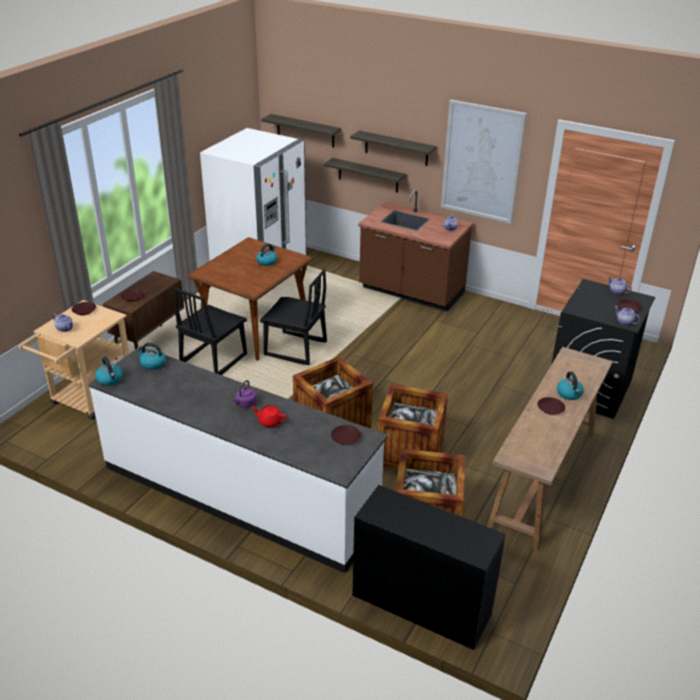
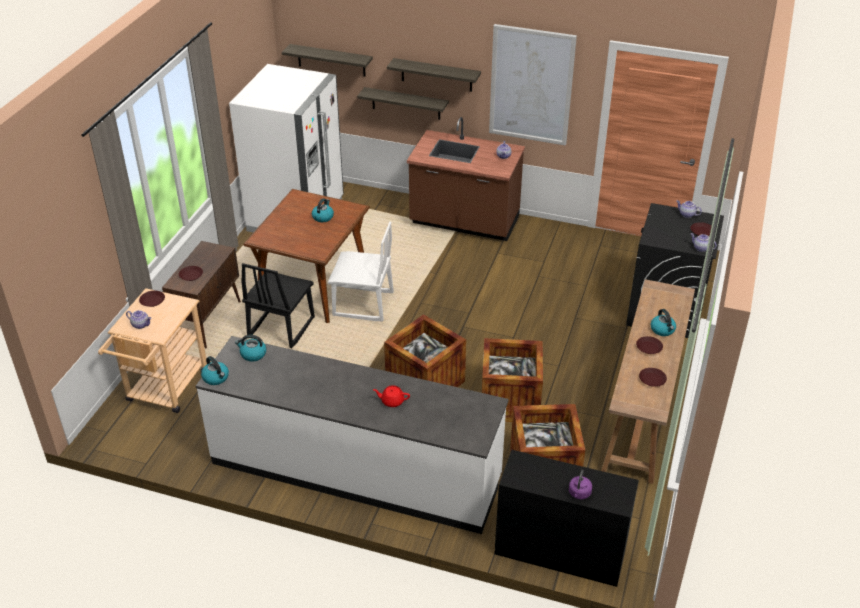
camera: 10 degrees left, 5 degrees up
(245, 404) = (362, 386): purple kettle -> purple kettle (579, 494)
(295, 349) = (363, 305): black chair -> white chair
(346, 437) = (470, 407): brown plate -> brown plate (652, 379)

